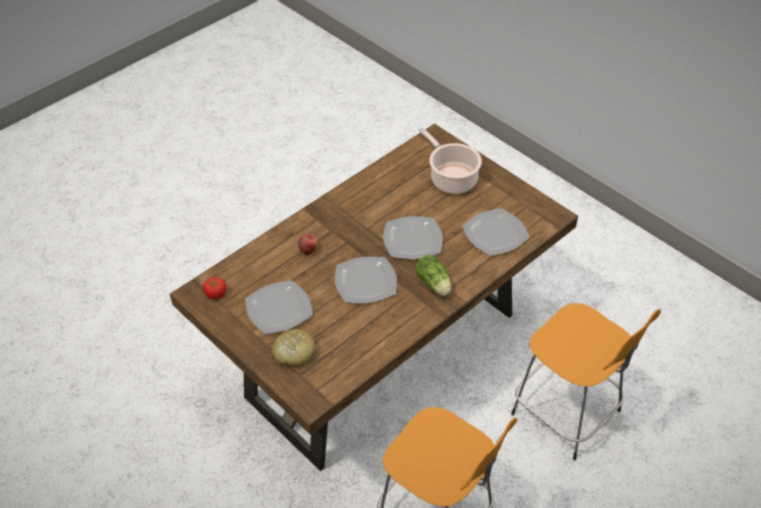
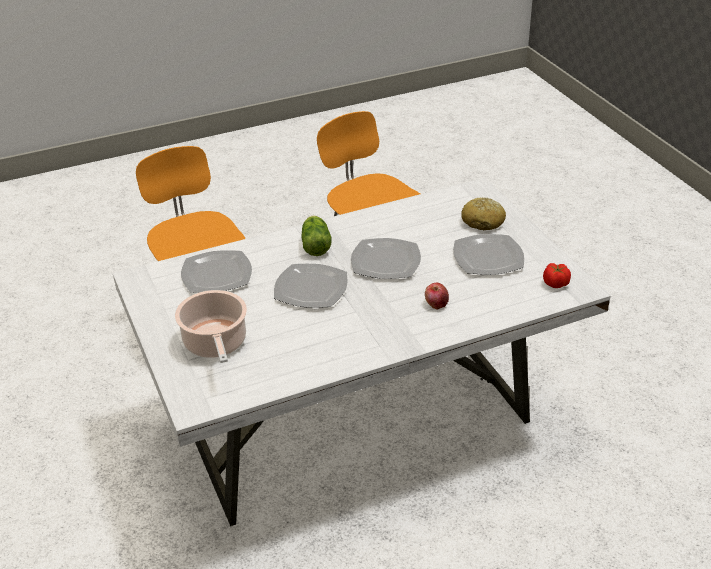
camera: 160 degrees left, 10 degrees down
(383, 354) = (357, 428): brown dining table -> white dining table

